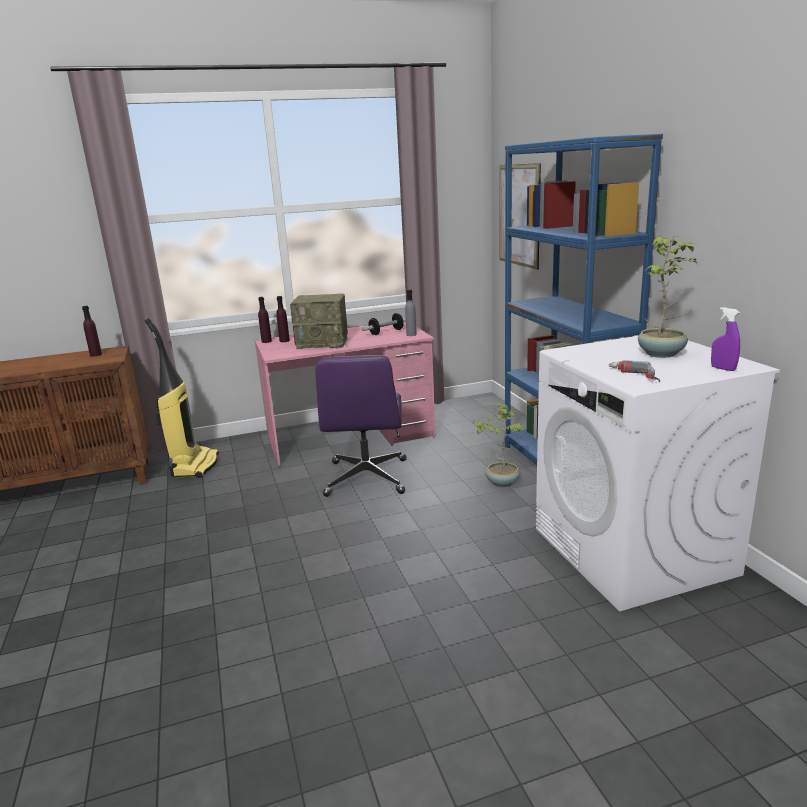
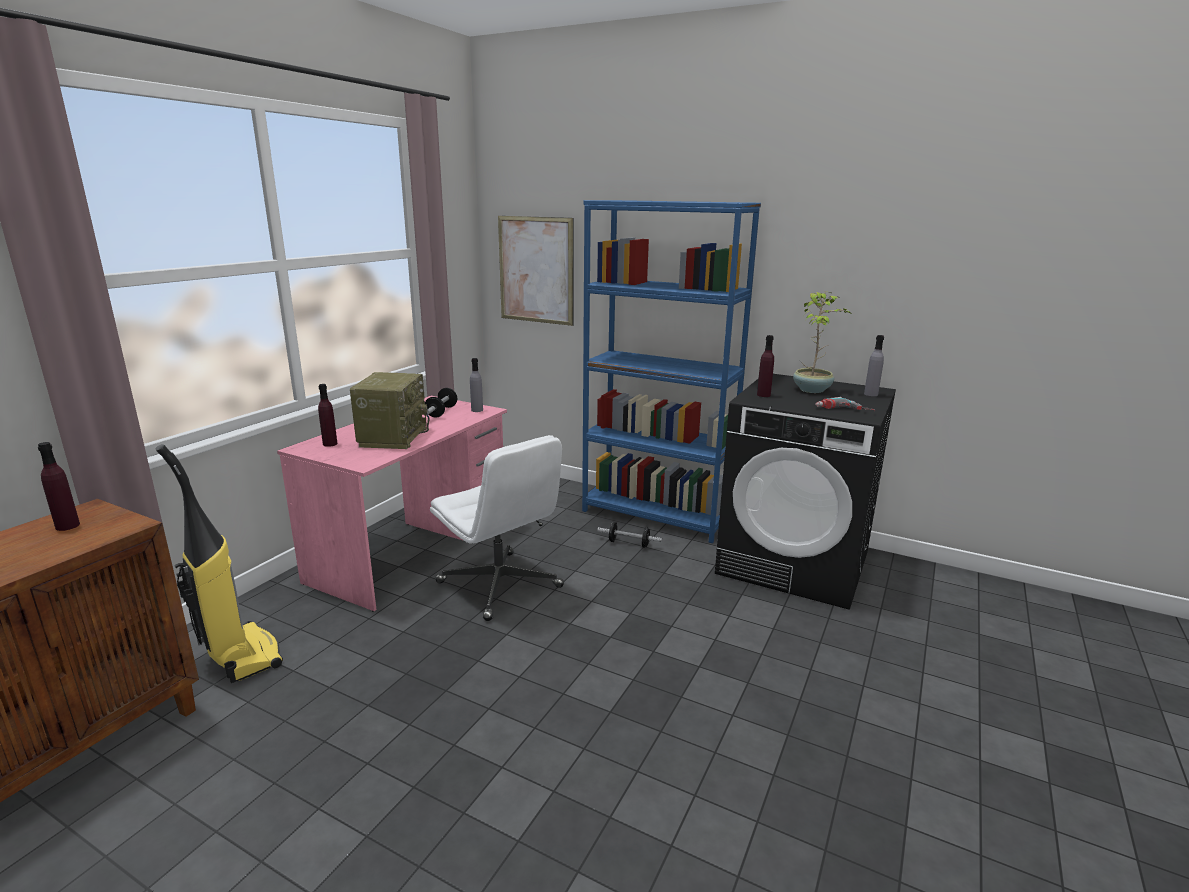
camera: 45 degrees left, 0 degrees up
(266, 341) = (304, 449): purple bottle -> purple bottle (763, 395)
(323, 343) = (393, 437): radio -> radio turned 45 degrees counterclockwise
(367, 478) = (501, 585): purple office chair -> white office chair
(502, 482) = (629, 543): potted plant -> dumbbell
(633, 552) = (794, 563): white washing machine -> black washing machine
(723, 368) = (871, 394): purple spray bottle -> grey bottle

